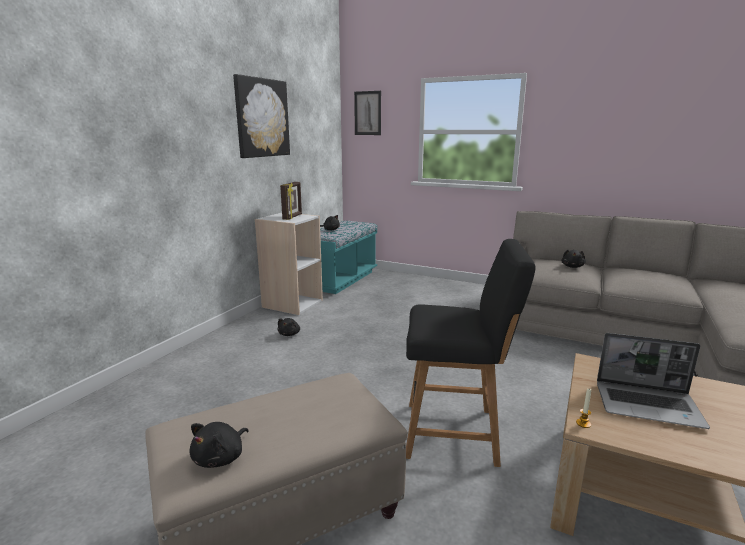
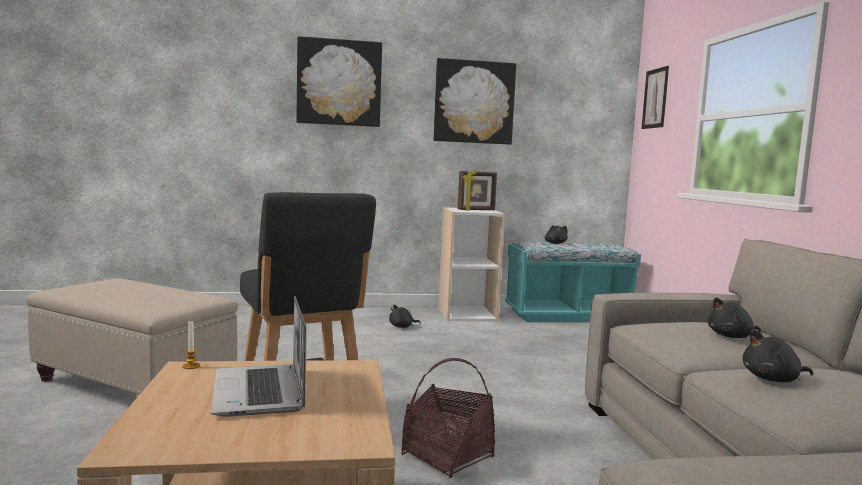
camera: 55 degrees right, 10 degrees down
(154, 100) = (339, 83): none -> picture
(221, 458) = (85, 291): black plush toy -> black plush toy (773, 379)
(539, 393) = (448, 456): none -> basket

